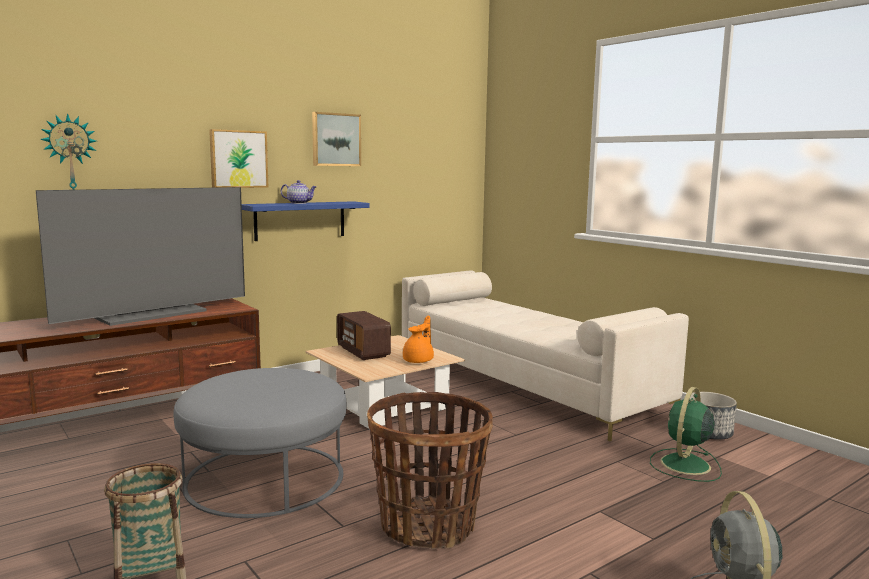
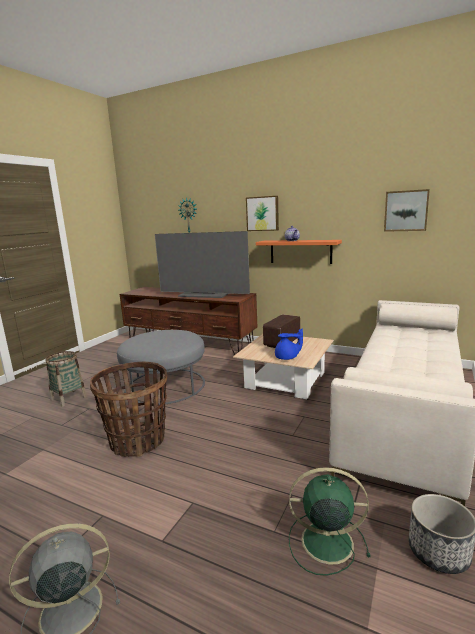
camera: 65 degrees right, 5 degrees up
(300, 220) = (300, 251): blue shelf -> orange shelf
(335, 139) = (328, 196): picture -> picture (406, 211)
(419, 360) = (287, 358): orange teapot -> blue teapot

